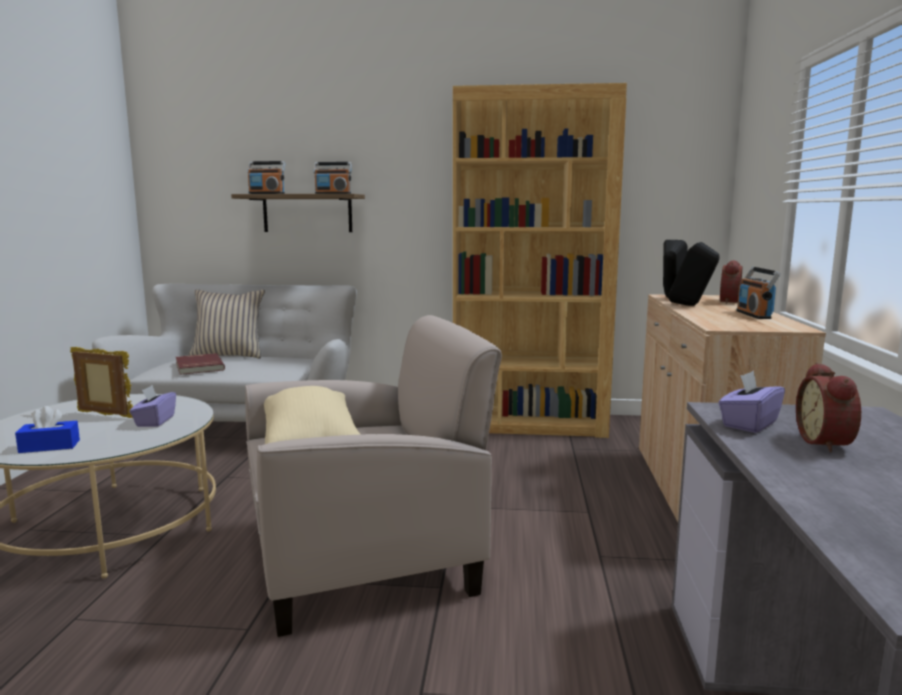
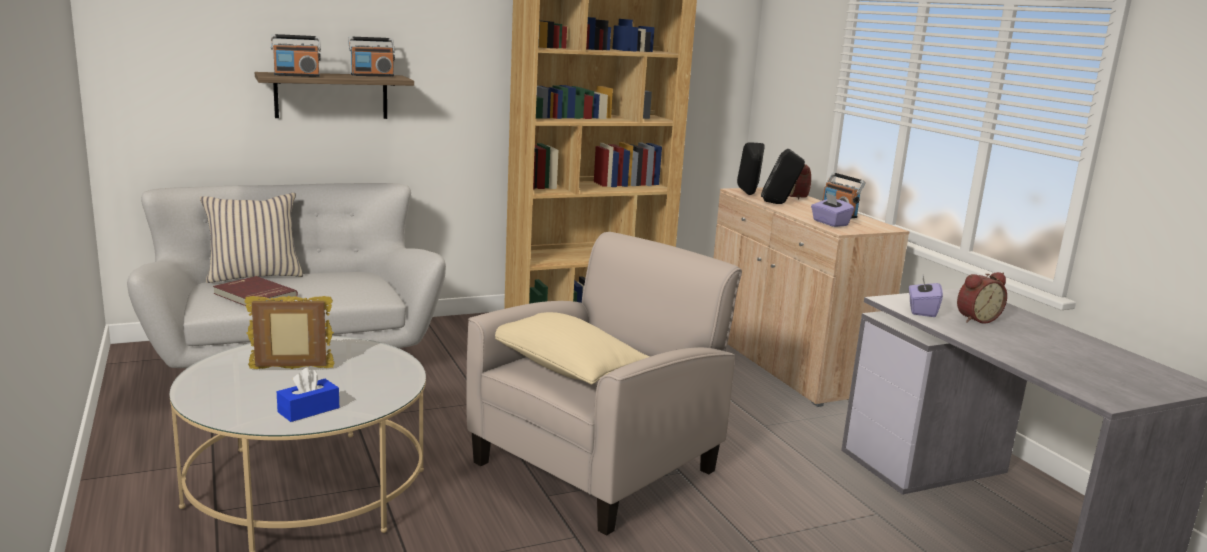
camera: 30 degrees left, 5 degrees up
(154, 421) = (362, 368): purple tissue box -> purple tissue box (830, 223)
(827, 443) = (975, 319): alarm clock -> alarm clock turned 90 degrees counterclockwise

